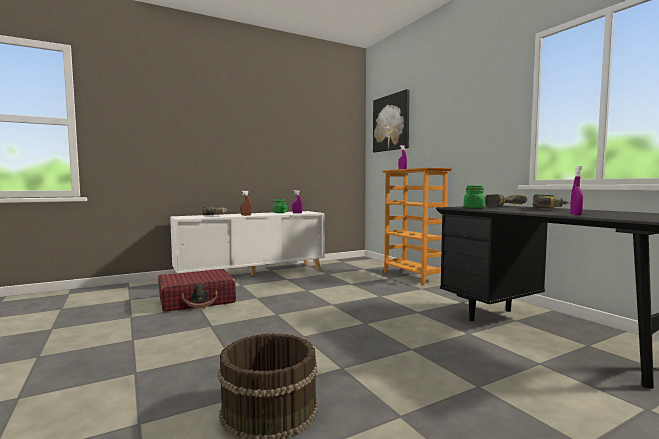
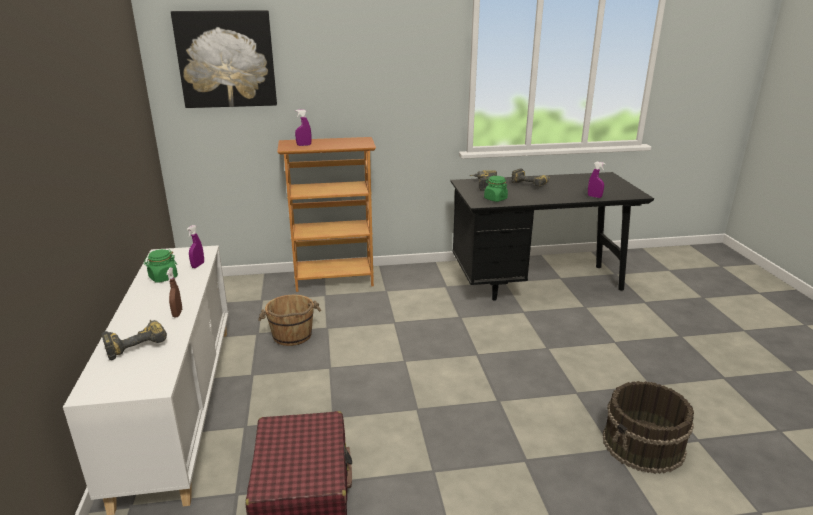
camera: 70 degrees left, 20 degrees up
(333, 279) = (292, 336): none -> brown bucket

